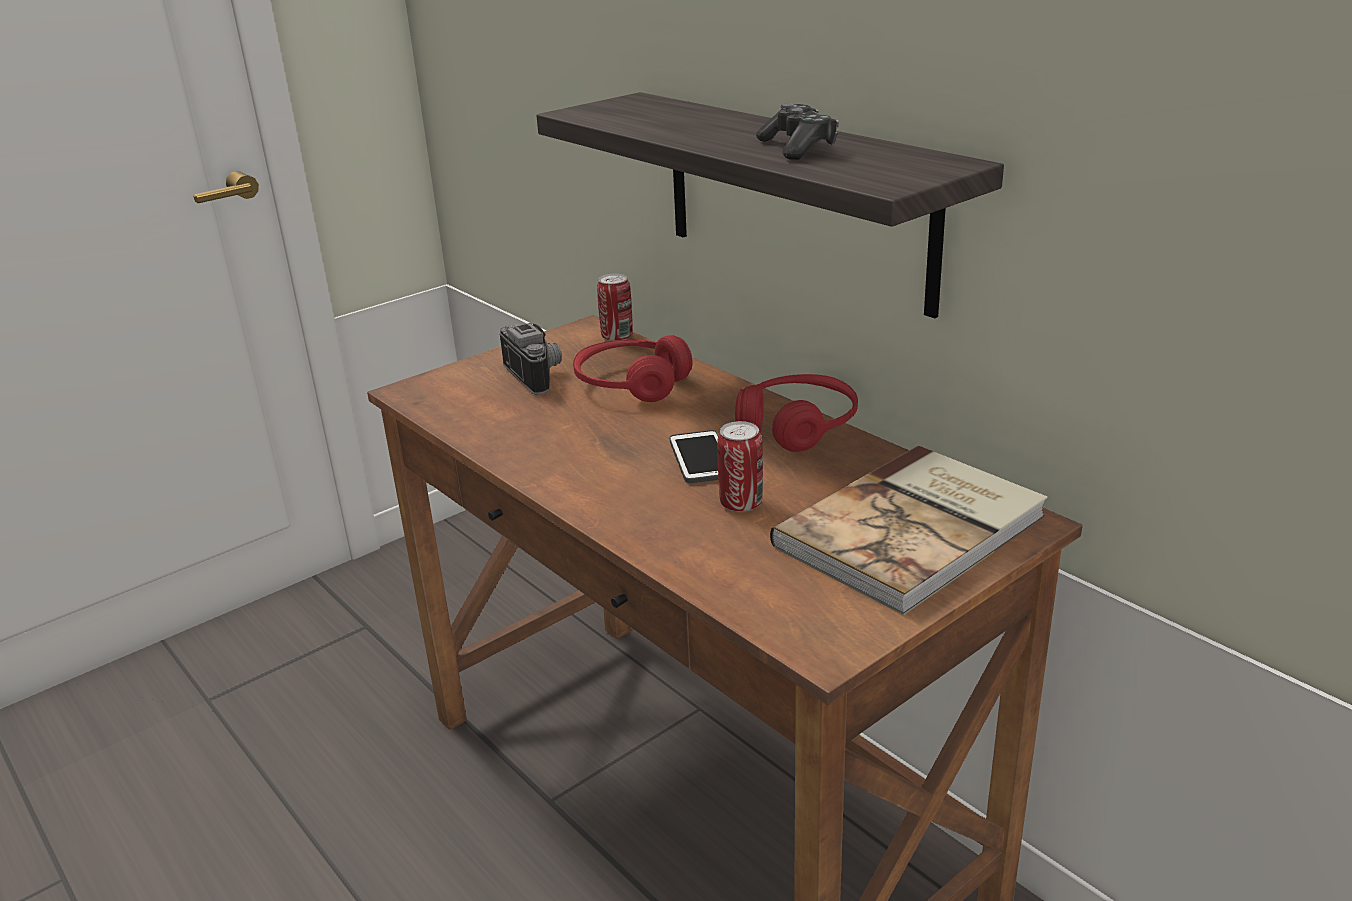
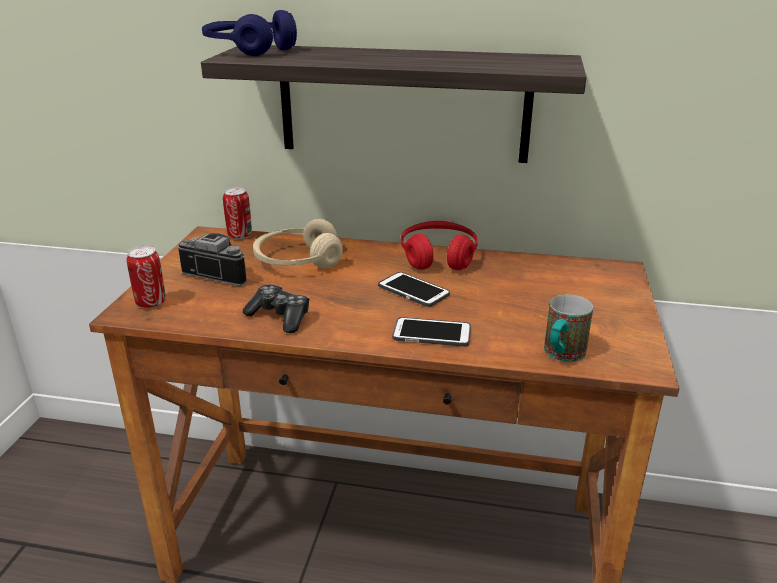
camera: 40 degrees left, 0 degrees up
(620, 102) = (249, 50): none -> blue headphones
(631, 384) = (298, 261): red headphones -> beige headphones
(643, 513) = (431, 333): none -> phone
(741, 504) = (477, 308): can -> can (151, 303)
(745, 594) = (561, 355): none -> mug
(798, 147) = (452, 59): game controller -> game controller (280, 317)
(915, 532) = (584, 291): book -> none

